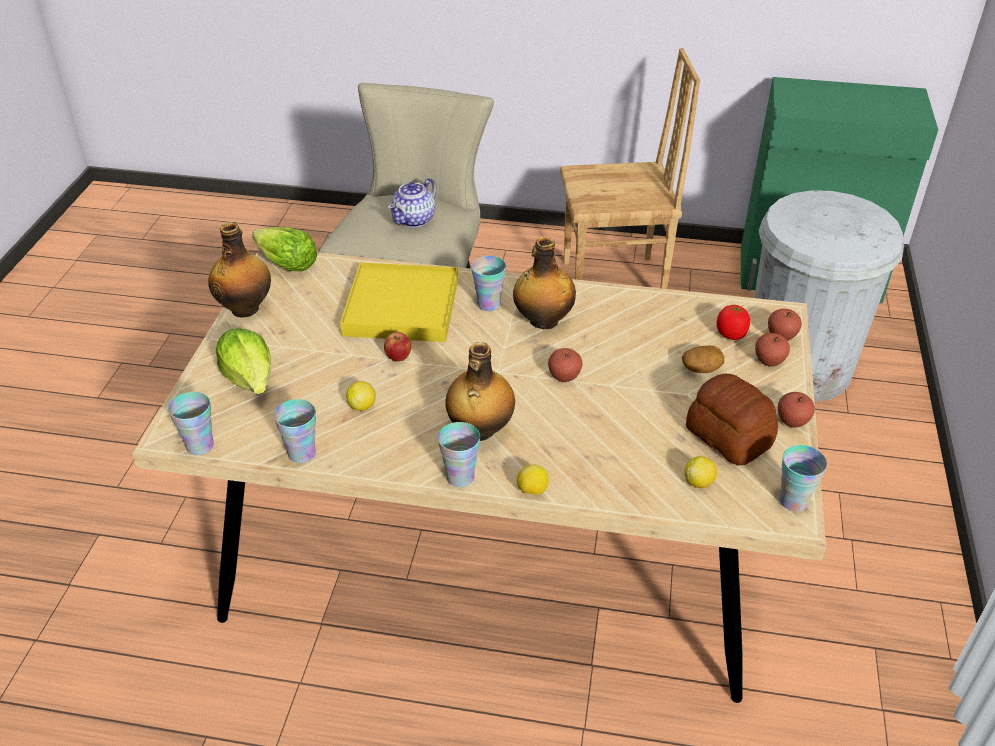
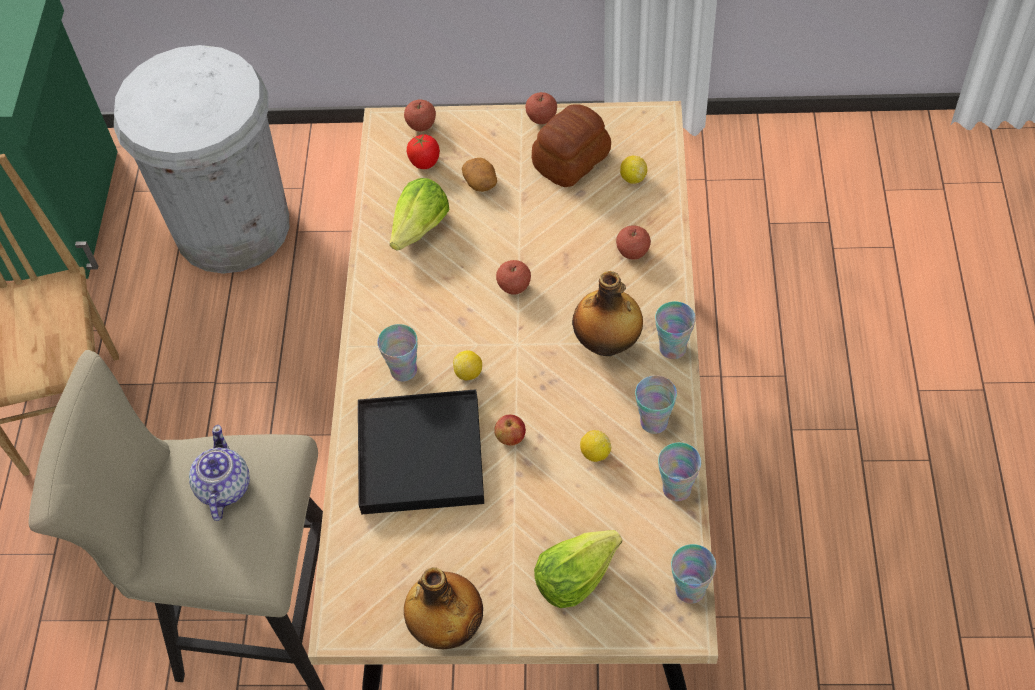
camera: 95 degrees left, 15 degrees up
(286, 264) = (347, 609): lettuce -> lettuce (420, 228)
(401, 307) = (421, 455): yellow tray -> black tray
(414, 219) = (223, 488): teapot -> teapot turned 120 degrees counterclockwise
(532, 490) = (674, 291): lemon -> lemon (469, 373)
(543, 321) = (426, 316): bottle -> none
(769, 361) = (461, 134): apple -> apple (633, 252)
(793, 501) = (638, 118): cup -> cup (654, 422)

